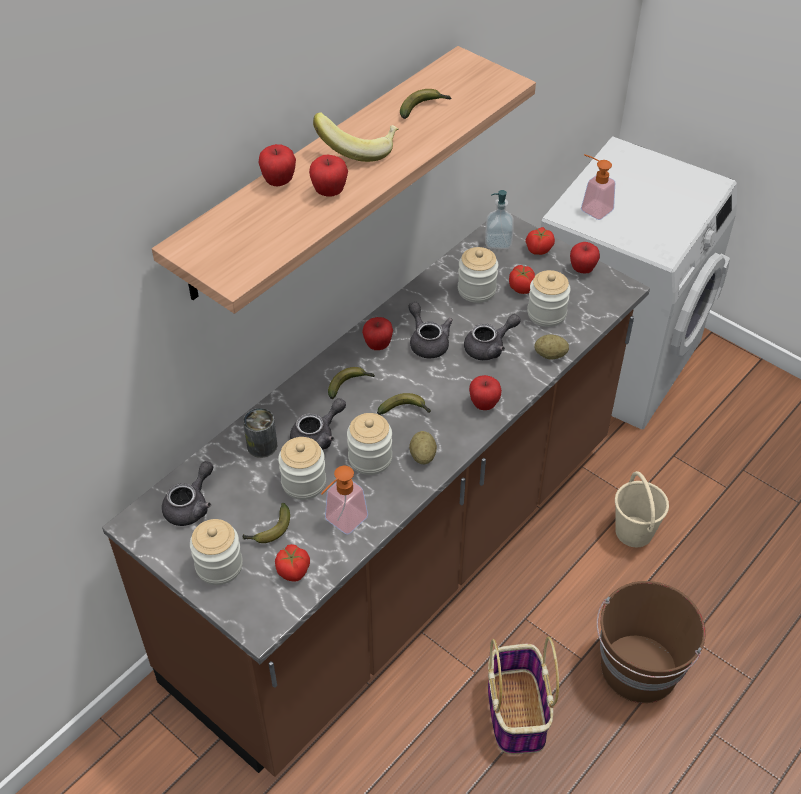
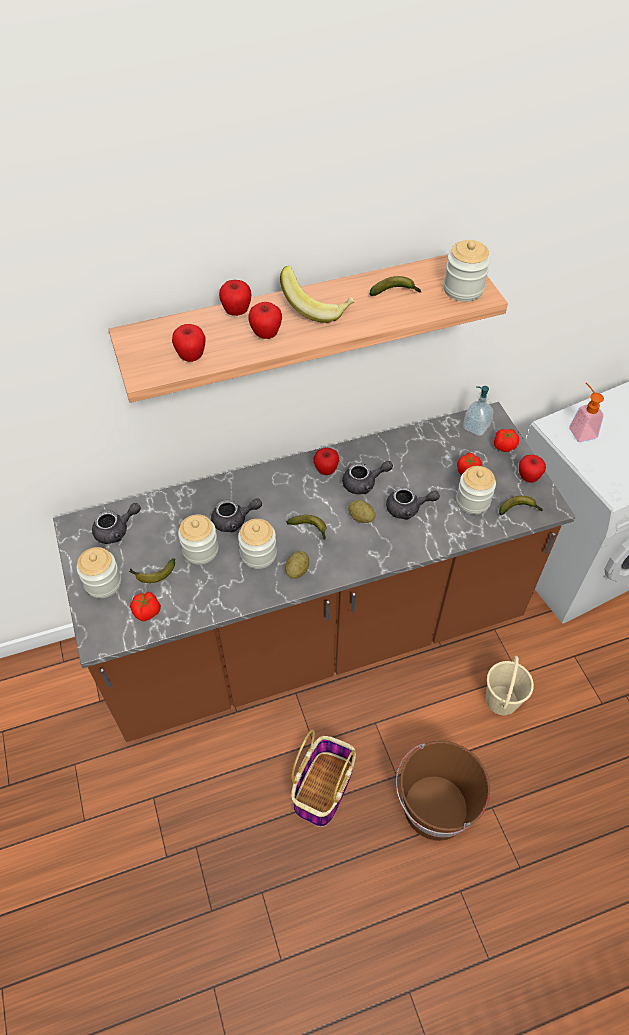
camera: 30 degrees right, 5 degrees up
(262, 445) = (192, 509): can -> none
(341, 523) = (204, 593): soap dispenser -> none
(350, 385) = (284, 491): banana -> banana (520, 509)
(427, 342) = (364, 483): grey teapot -> grey teapot turned 75 degrees clockwise
(476, 290) = (431, 459): jar -> jar (463, 289)
(484, 404) = (371, 552): apple -> apple (191, 357)
(550, 355) = (451, 536): potato -> potato (361, 517)

